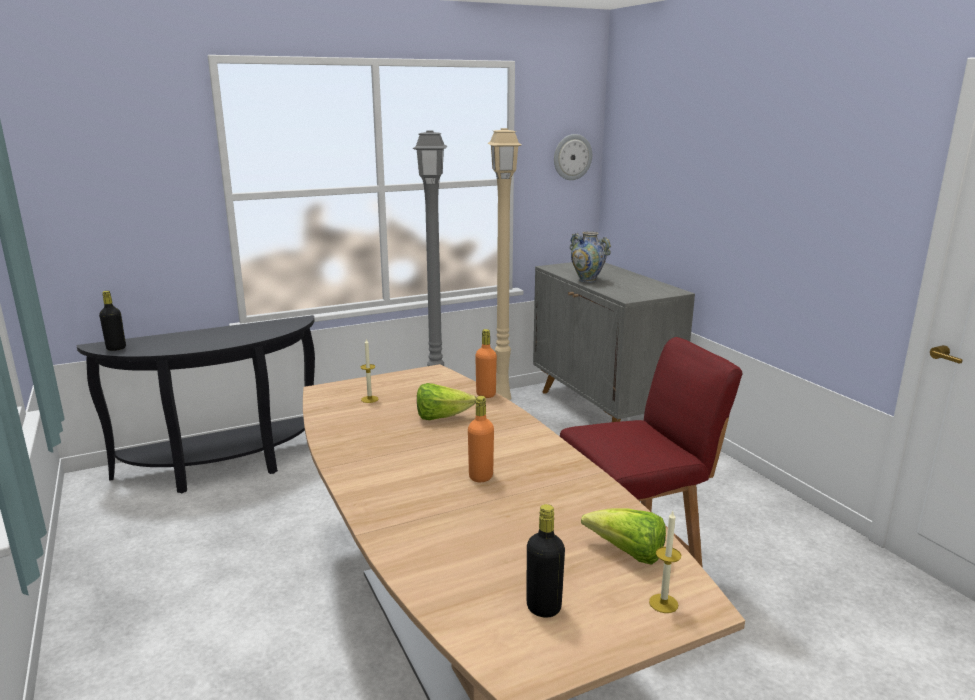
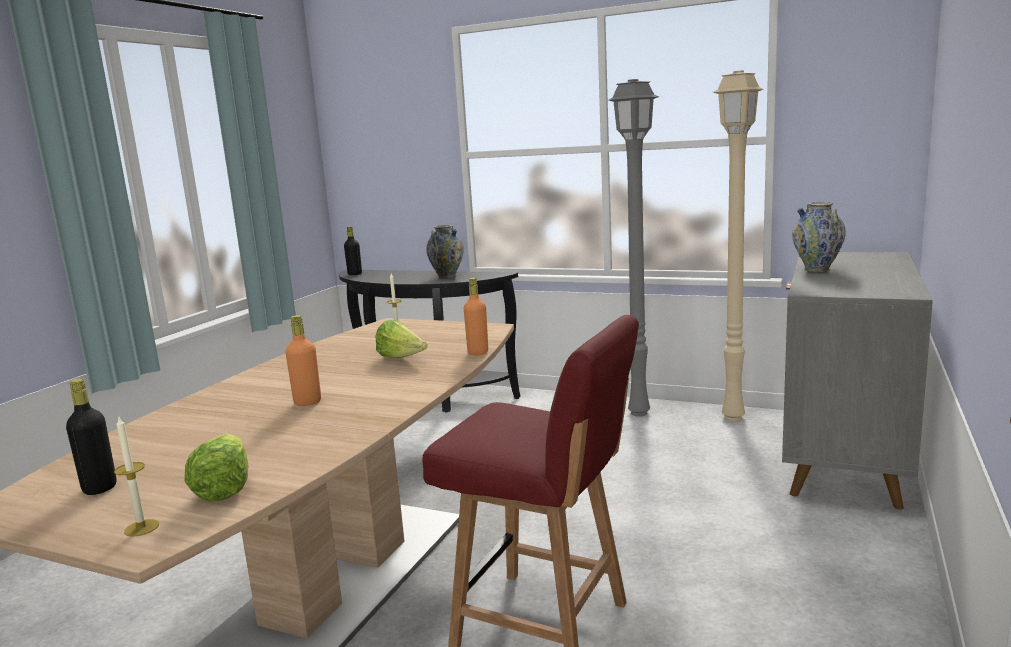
camera: 50 degrees right, 5 degrees down
(251, 332) = (447, 277): none -> vase
(572, 157) = (873, 105): wall clock -> none

